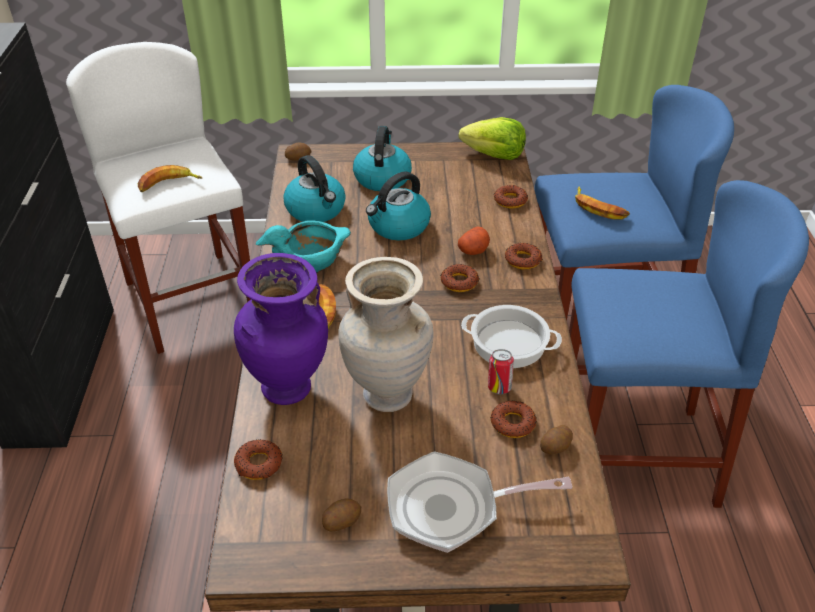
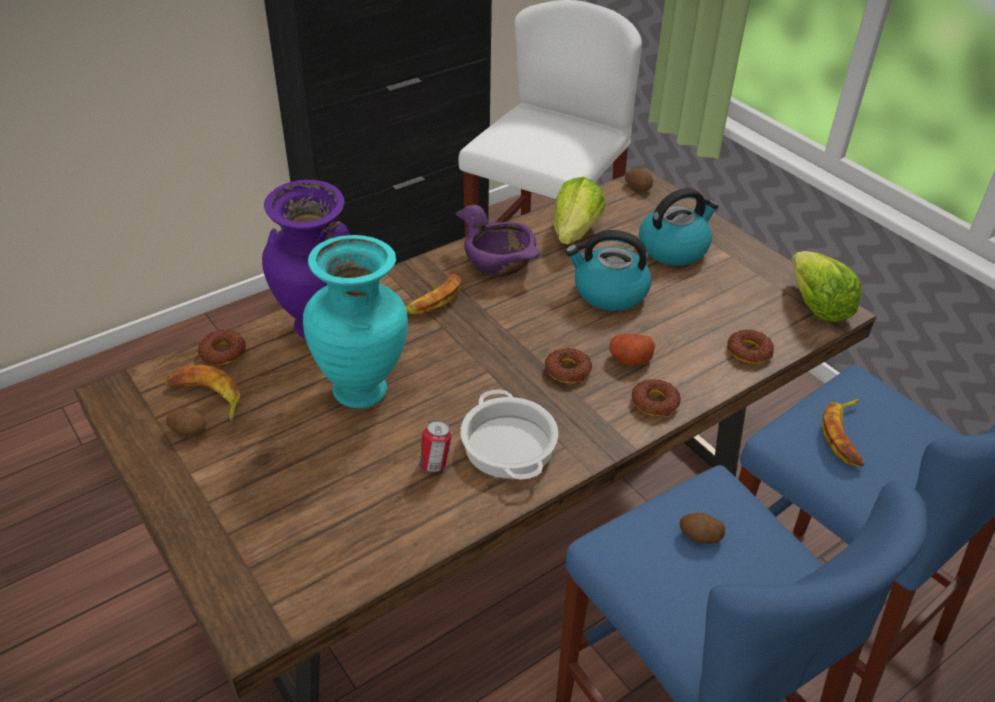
camera: 55 degrees right, 0 degrees up
(168, 184) = (527, 146): banana -> banana (206, 397)
(311, 260) = (499, 263): turquoise bowl -> purple bowl
(316, 210) = (574, 233): kettle -> lettuce
(388, 394) = (363, 391): beige vase -> turquoise vase
(452, 507) = (249, 496): frying pan -> none
(513, 423) = (392, 496): donut -> none
(555, 447) = (382, 543): potato -> potato (700, 537)

